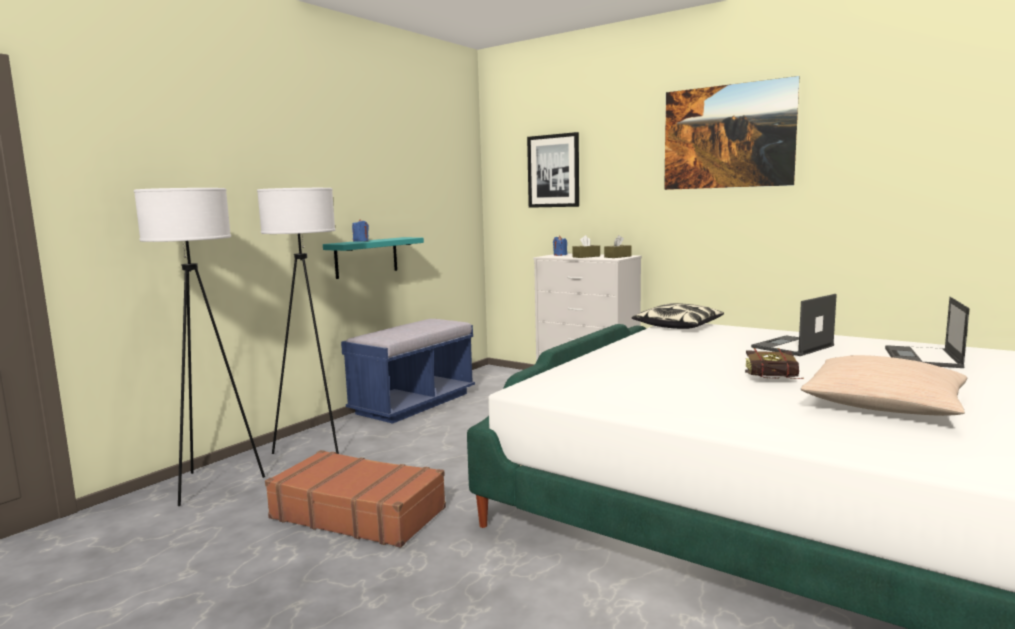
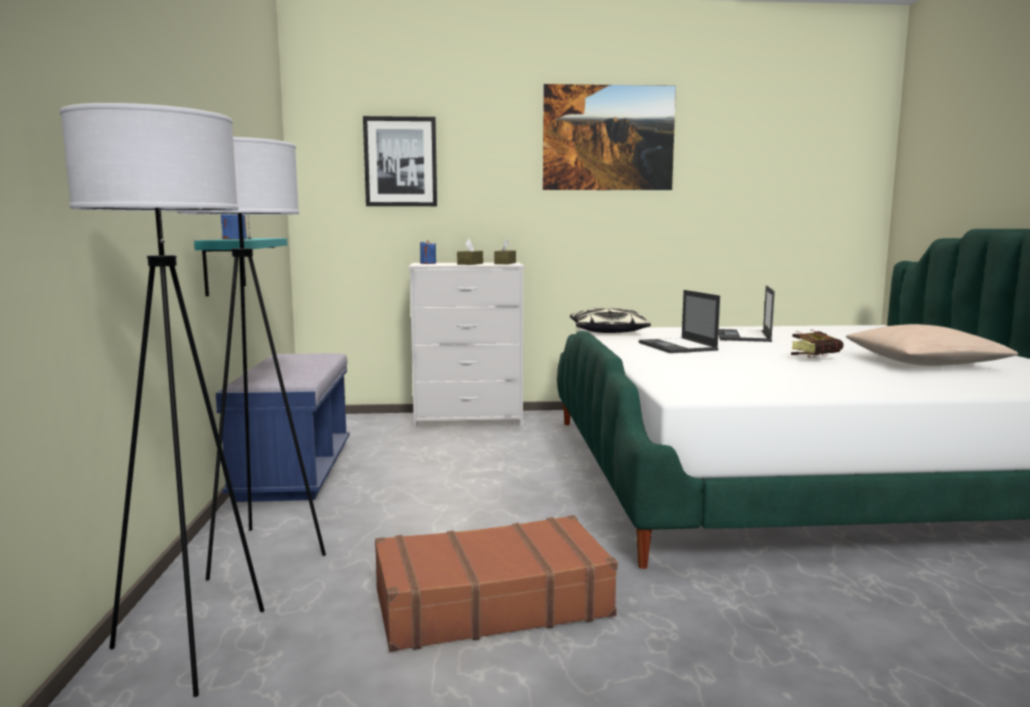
camera: 40 degrees left, 0 degrees up
(923, 358) = (838, 334): laptop -> laptop (678, 346)

